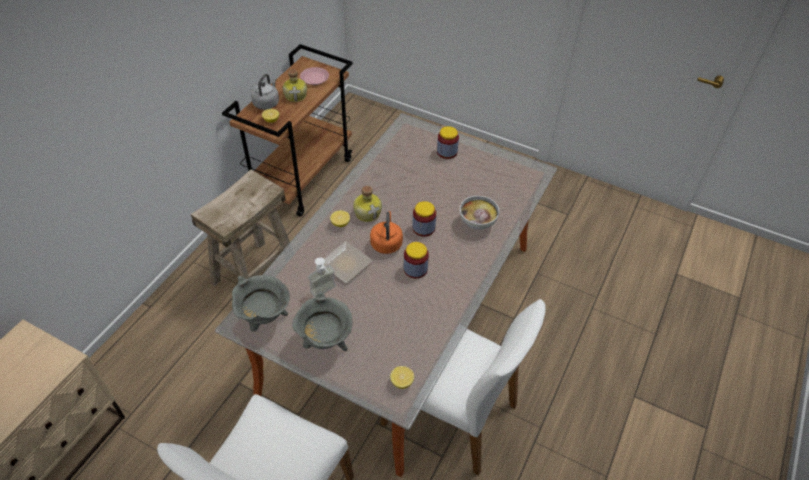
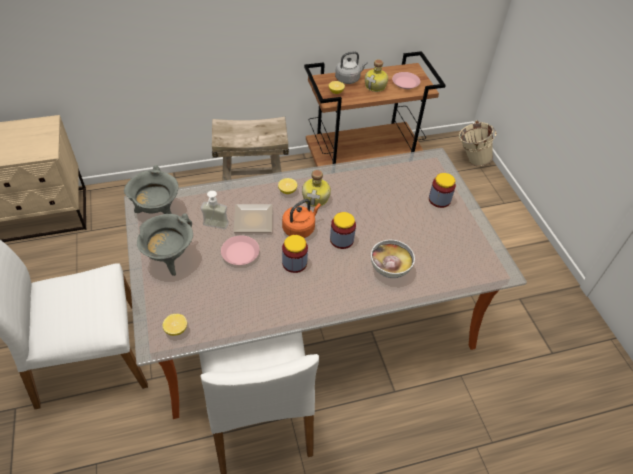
camera: 45 degrees right, 0 degrees up
(370, 294) = (240, 253): none -> pink plate
(376, 117) = (470, 160): none -> beige bucket

